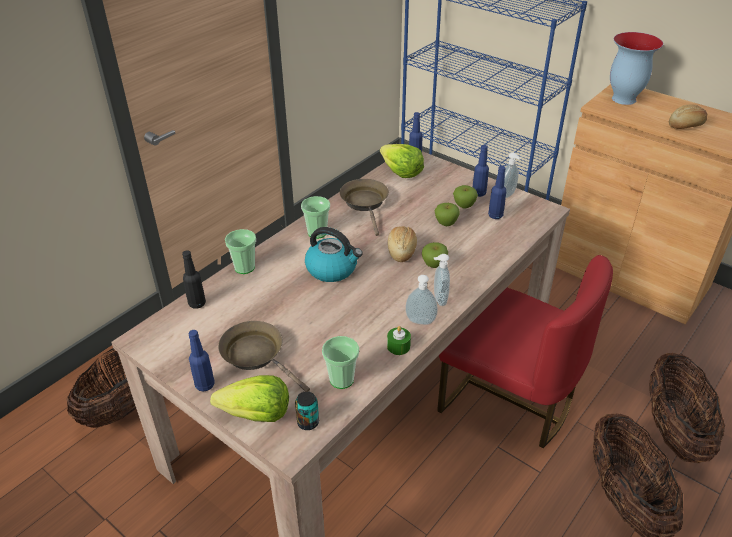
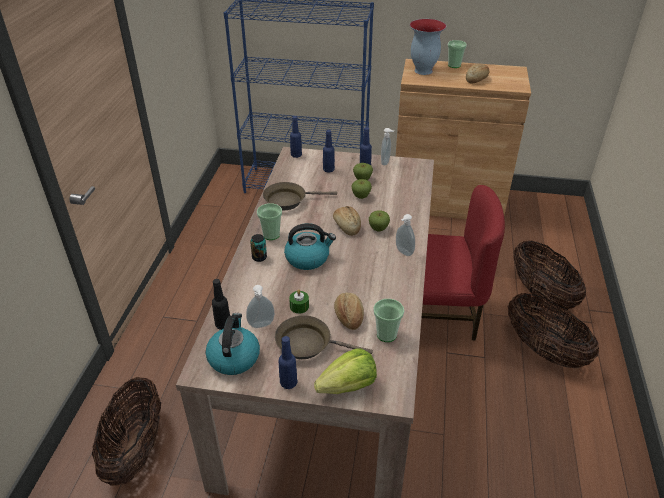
camera: 30 degrees left, 0 degrees up
(179, 338) = (234, 357): none -> kettle
(244, 267) = (236, 282): cup -> cup (454, 65)
(308, 422) = (390, 375): can -> can (259, 257)
(319, 344) = (348, 316): none -> bread
(365, 203) = (288, 200): brown frying pan -> brown frying pan turned 60 degrees counterclockwise
(398, 346) = (404, 295): green candle -> green candle (299, 306)
(401, 172) = (295, 168): lettuce -> none
(420, 322) = (404, 273): soap dispenser -> soap dispenser (261, 325)
(495, 215) = (390, 179): blue bottle -> blue bottle (328, 170)

